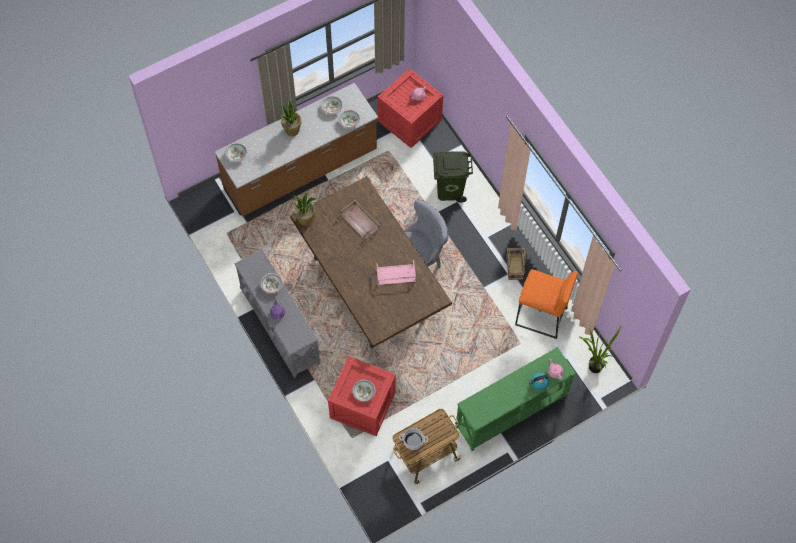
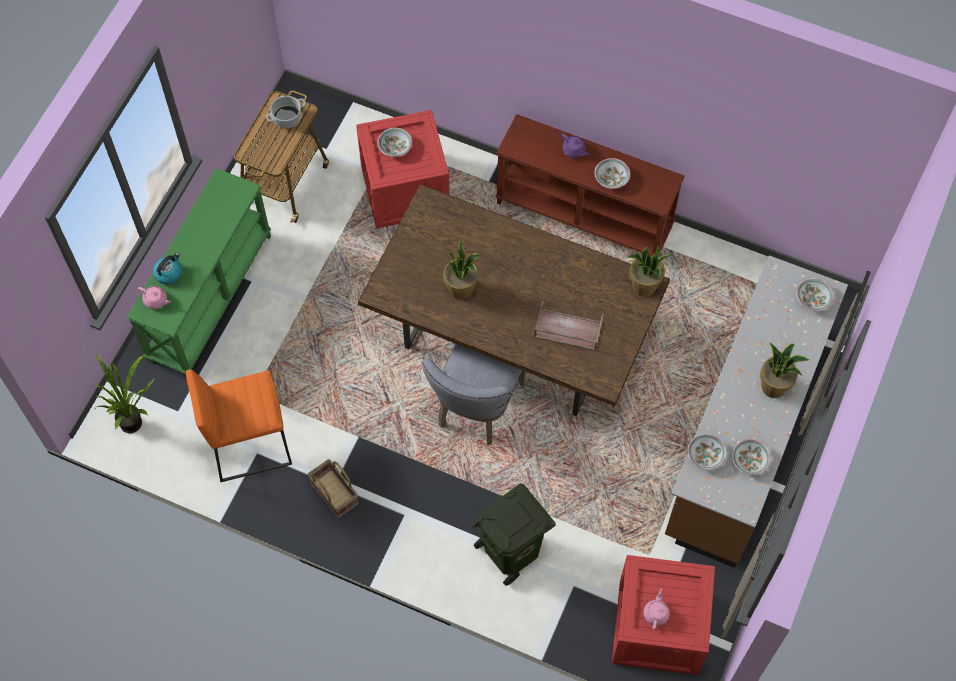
camera: 145 degrees right, 0 degrees up
(279, 327) = (585, 214): grey console table -> brown console table
(395, 275) = (461, 289): pink tray -> potted plant

